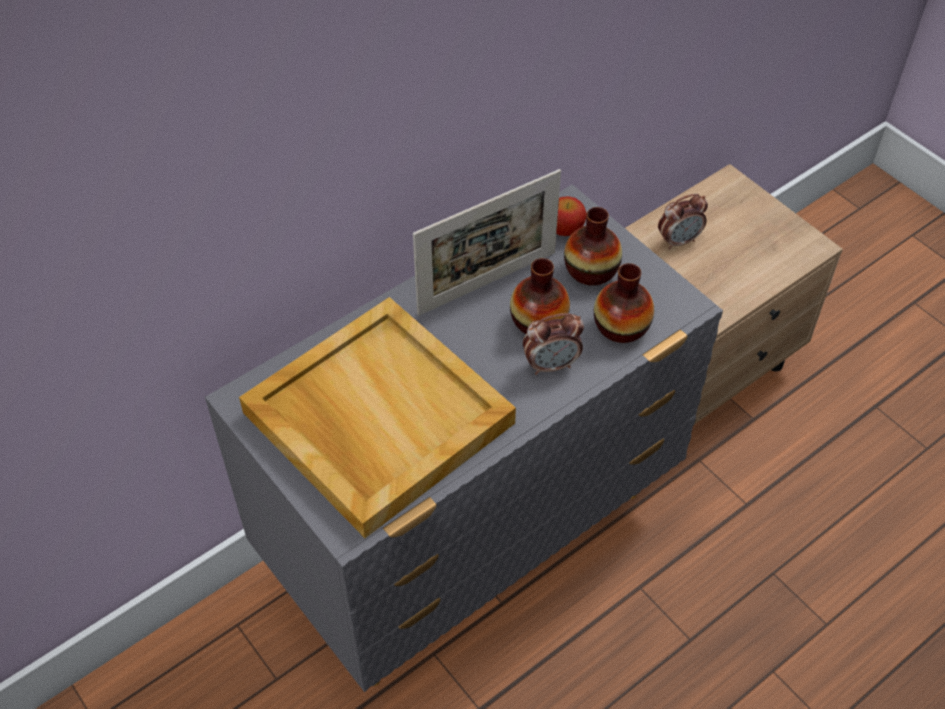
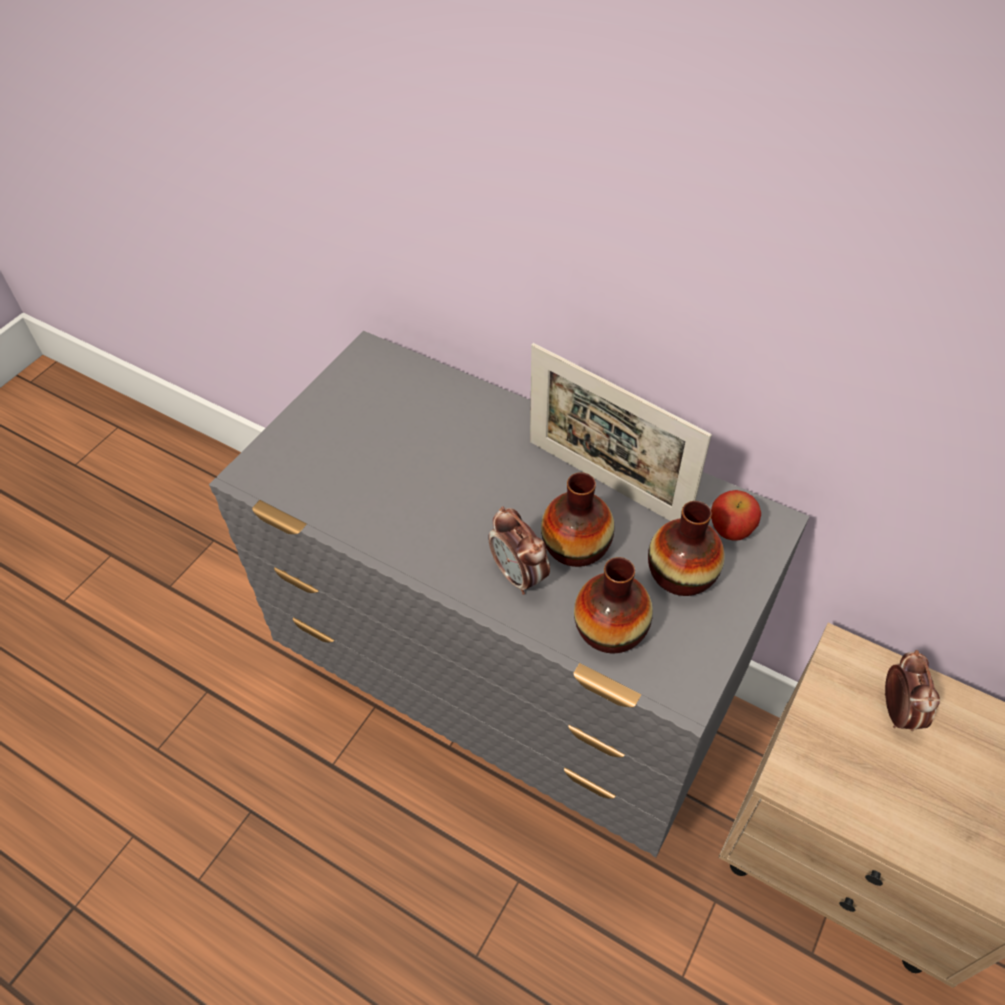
camera: 70 degrees right, 0 degrees up
(375, 418) = (385, 451): beige tray -> none
(679, 241) = (897, 711): alarm clock -> alarm clock turned 135 degrees counterclockwise

